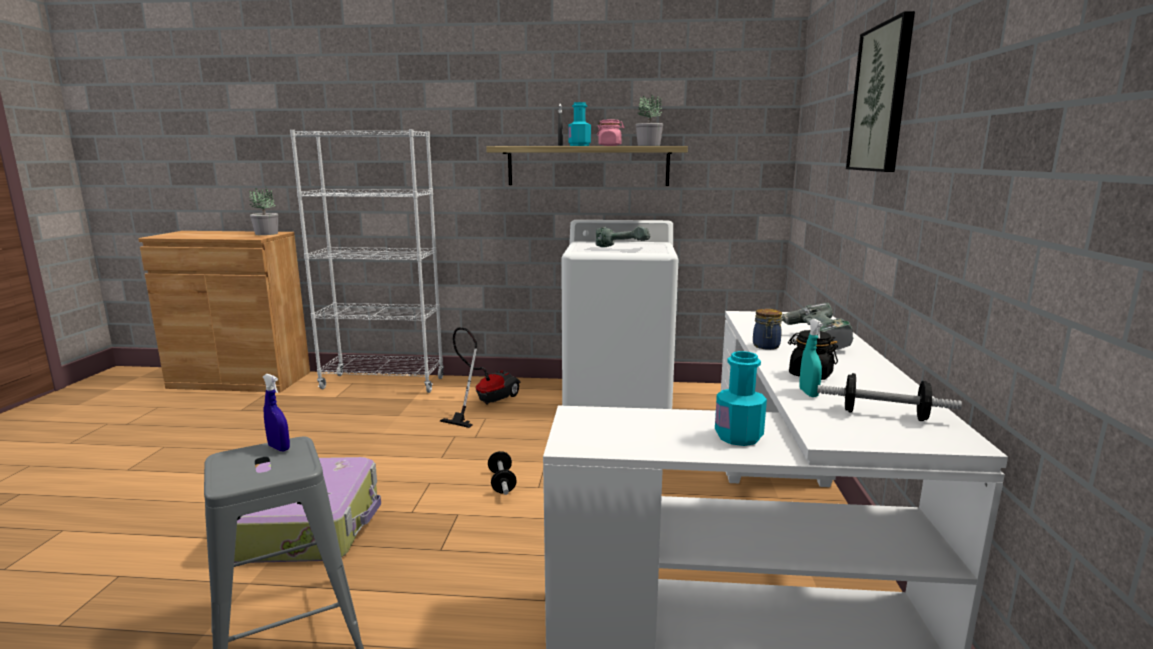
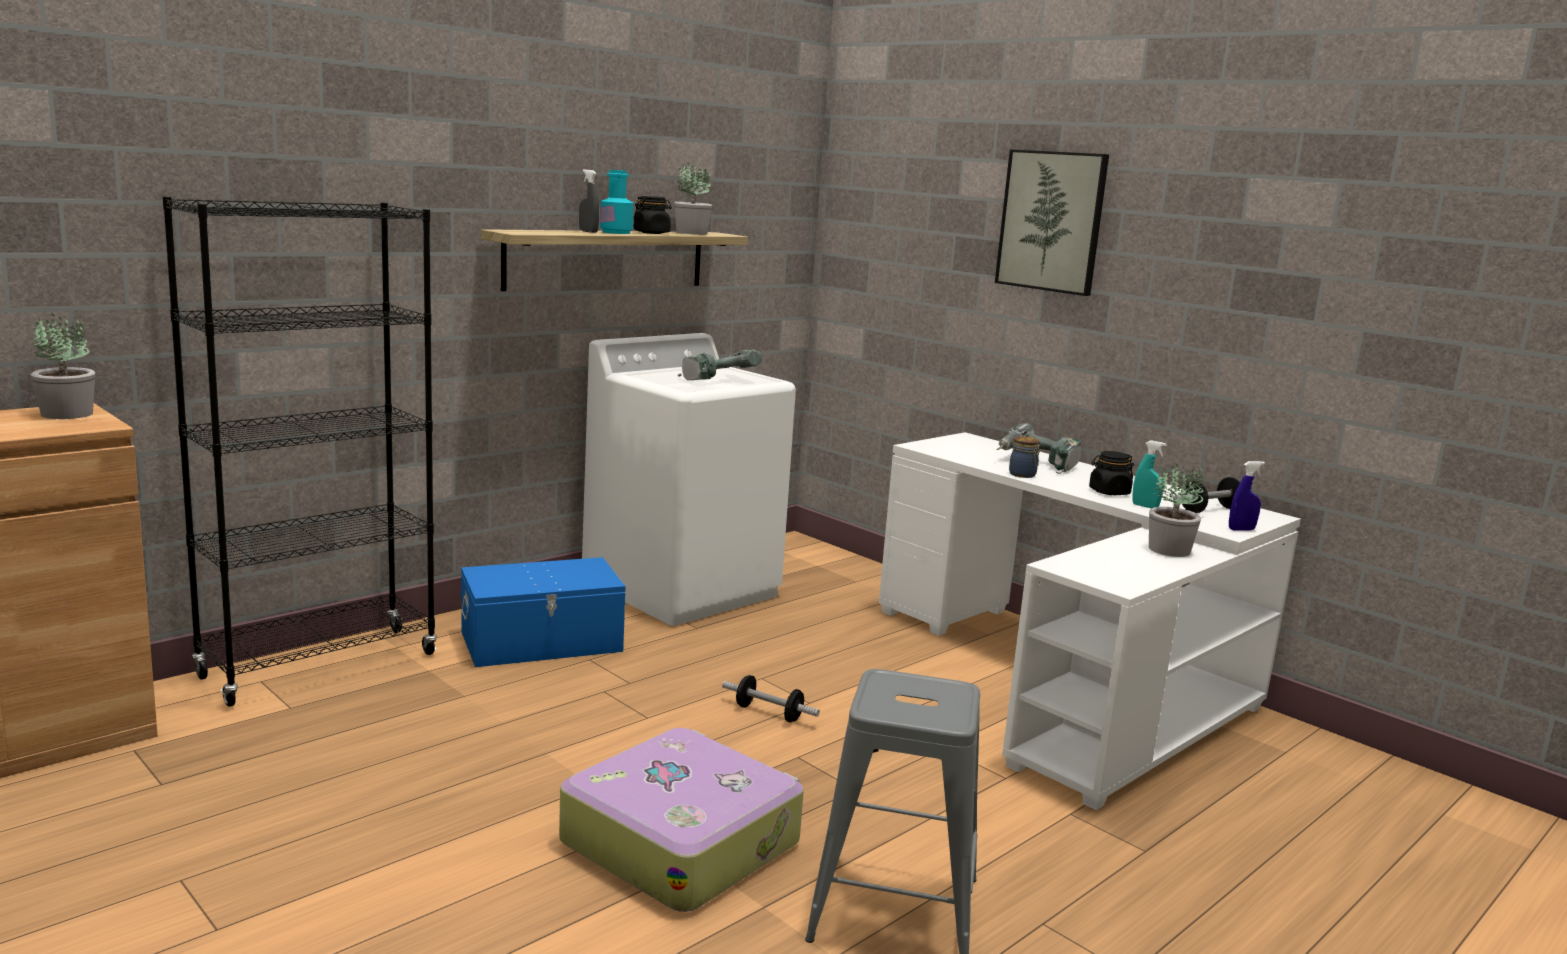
camera: 50 degrees left, 0 degrees up
(279, 448) = (887, 684): blue spray bottle -> blue spray bottle (1241, 529)
(383, 383) = (319, 665): white bookcase -> black bookcase
(485, 403) = (542, 642): vacuum cleaner -> blue storage box
(610, 145) = (651, 233): pink jar -> black jar
(738, 437) = (1170, 550): turquoise bottle -> potted plant

